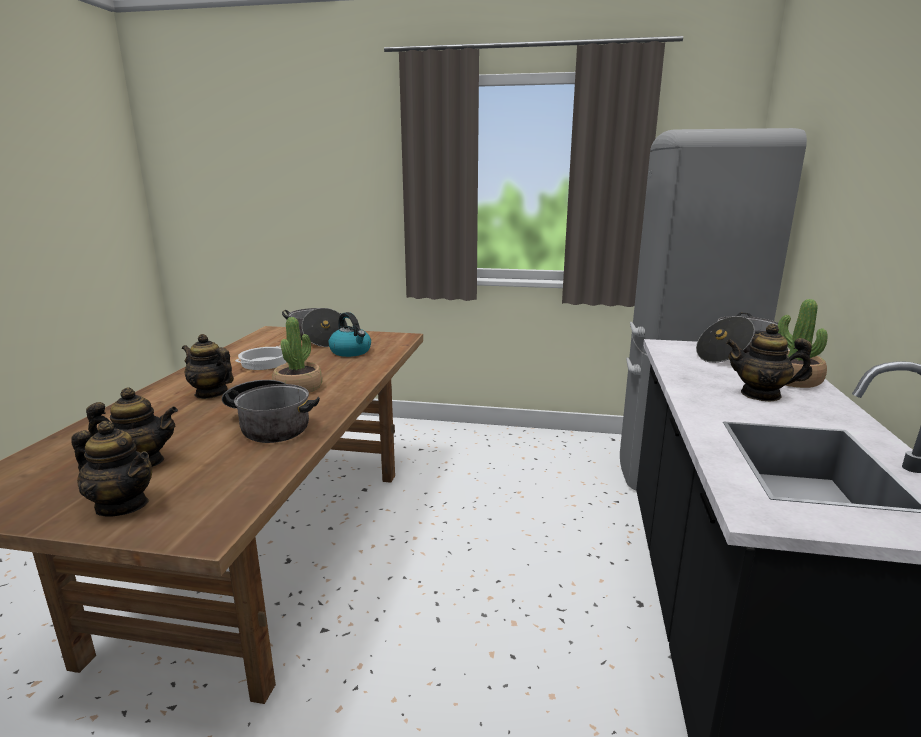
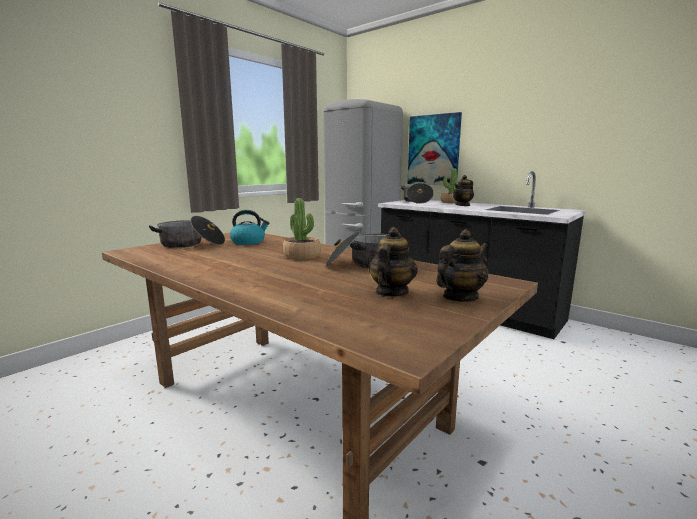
camera: 60 degrees left, 5 degrees down
(211, 393) = (267, 272): teapot -> none
(264, 363) = (221, 258): cooking pot -> none
(830, 244) = (433, 150): none -> picture

